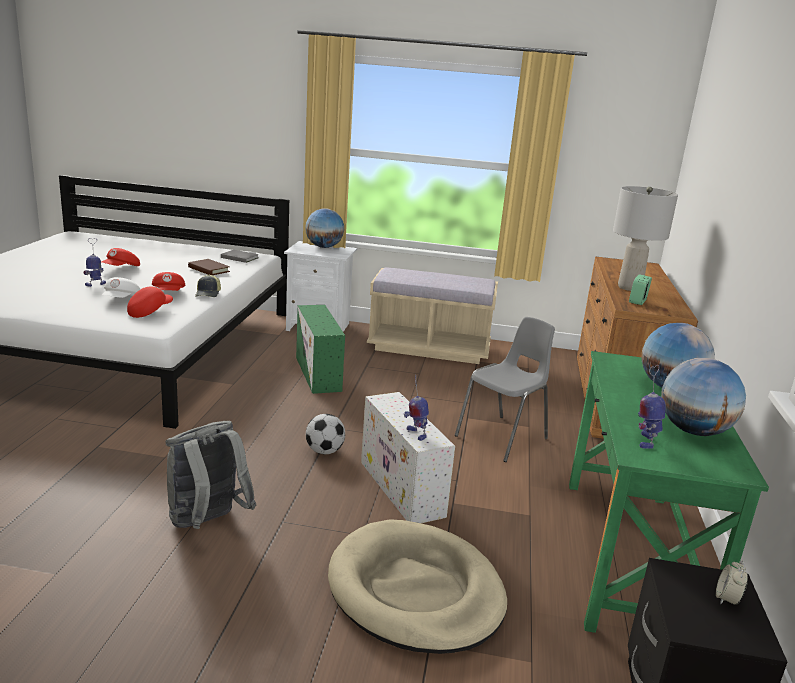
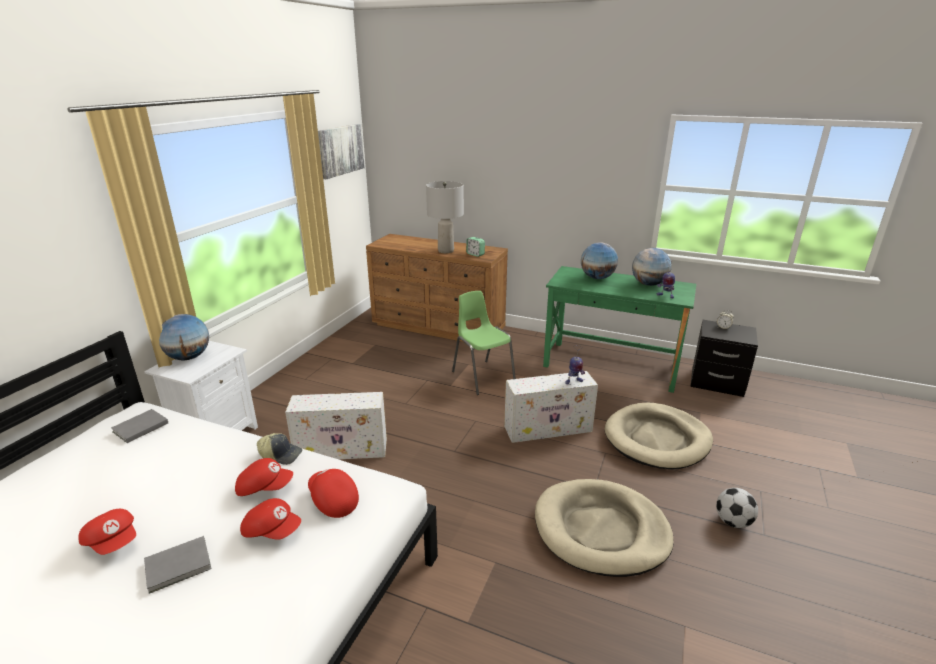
camera: 75 degrees left, 5 degrees up
(96, 284) = (180, 565): toy robot -> grey book
(122, 300) = (272, 530): white cap -> red cap
(207, 523) = (601, 530): grey backpack -> beige dog bed
(208, 269) = (179, 453): brown book -> none
(318, 374) = (343, 450): green storage box -> white storage box
(324, 451) = (494, 459): football -> football (733, 522)
(429, 348) = (314, 380): beige bench -> none
(503, 437) = (482, 377): grey chair -> green chair
(627, 135) = (340, 150): none -> picture

